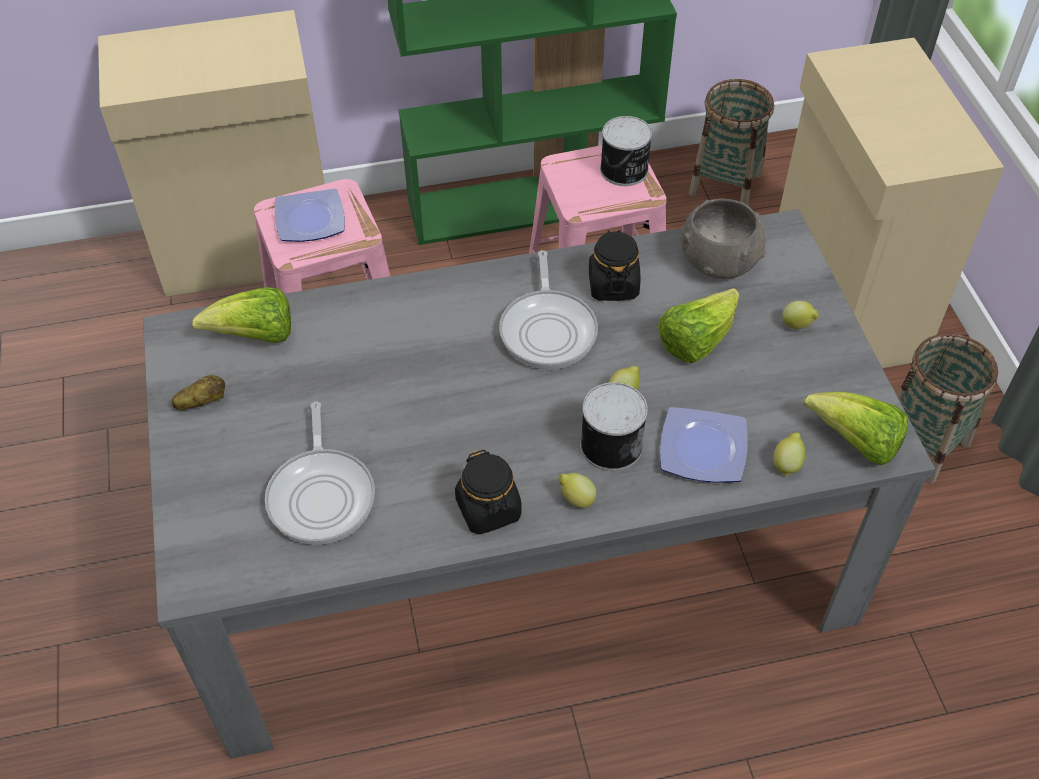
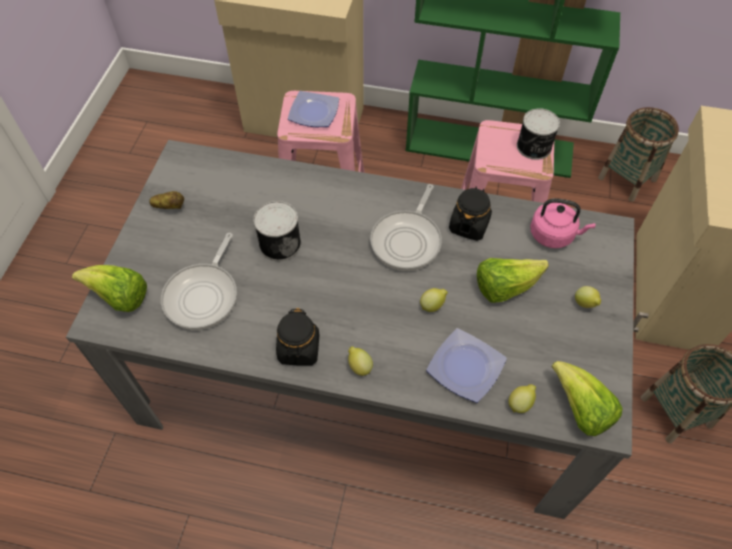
camera: 25 degrees right, 5 degrees up
(255, 336) = (224, 176): lettuce -> lettuce (119, 297)
(609, 444) = (403, 337): can -> can (279, 243)
(719, 260) = (554, 235): grey bowl -> pink kettle

